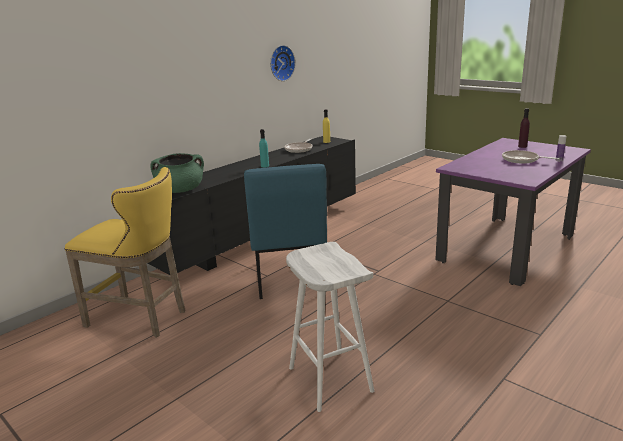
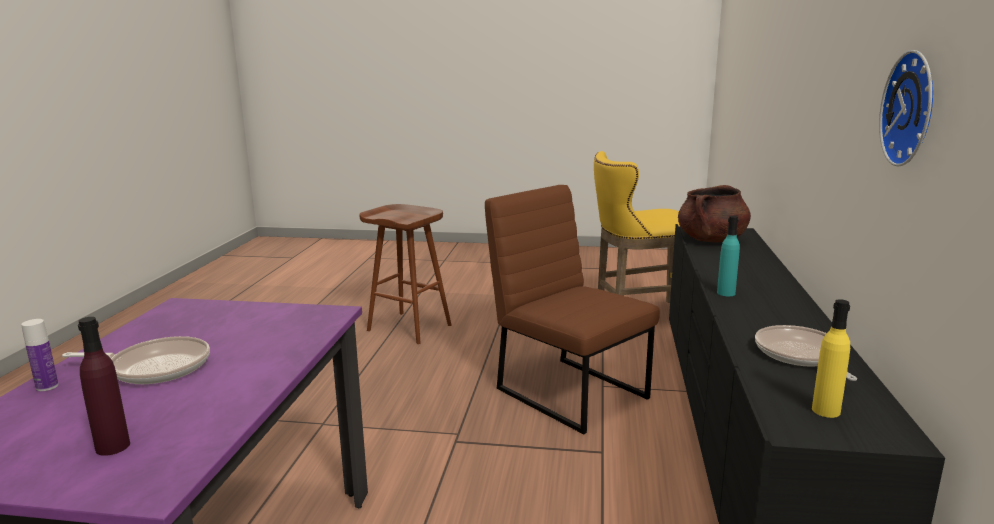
camera: 145 degrees right, 5 degrees down
(181, 190) = (711, 240): green cooking pot -> brown cooking pot
(289, 278) = (569, 391): blue chair -> brown chair
(328, 379) = (410, 327): white stool -> brown stool

